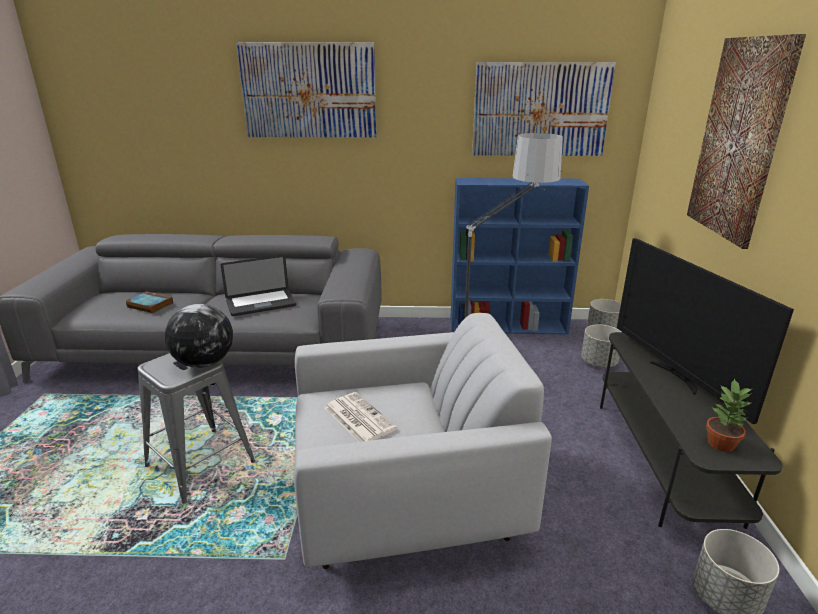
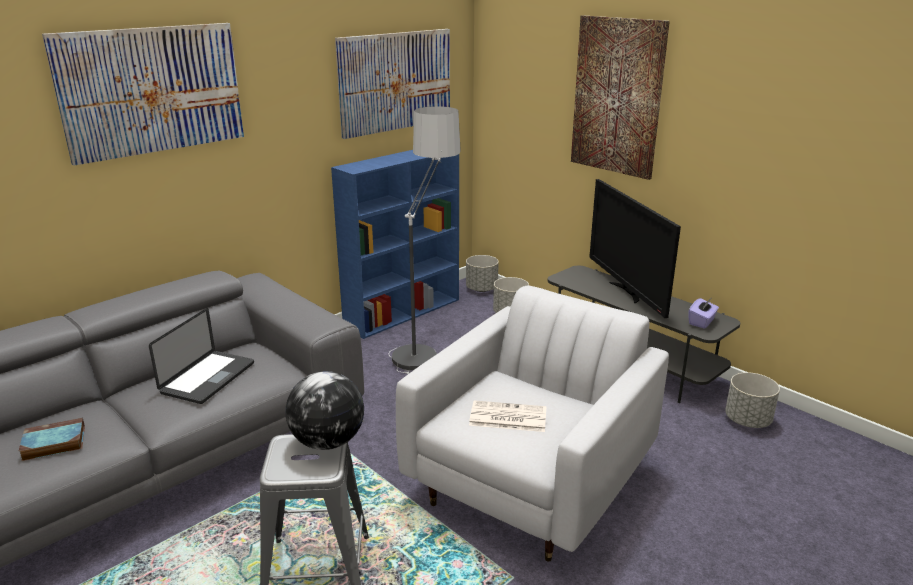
camera: 45 degrees left, 0 degrees up
(677, 377) = (627, 292): television -> television turned 45 degrees clockwise
(721, 443) = (702, 322): potted plant -> purple tissue box

